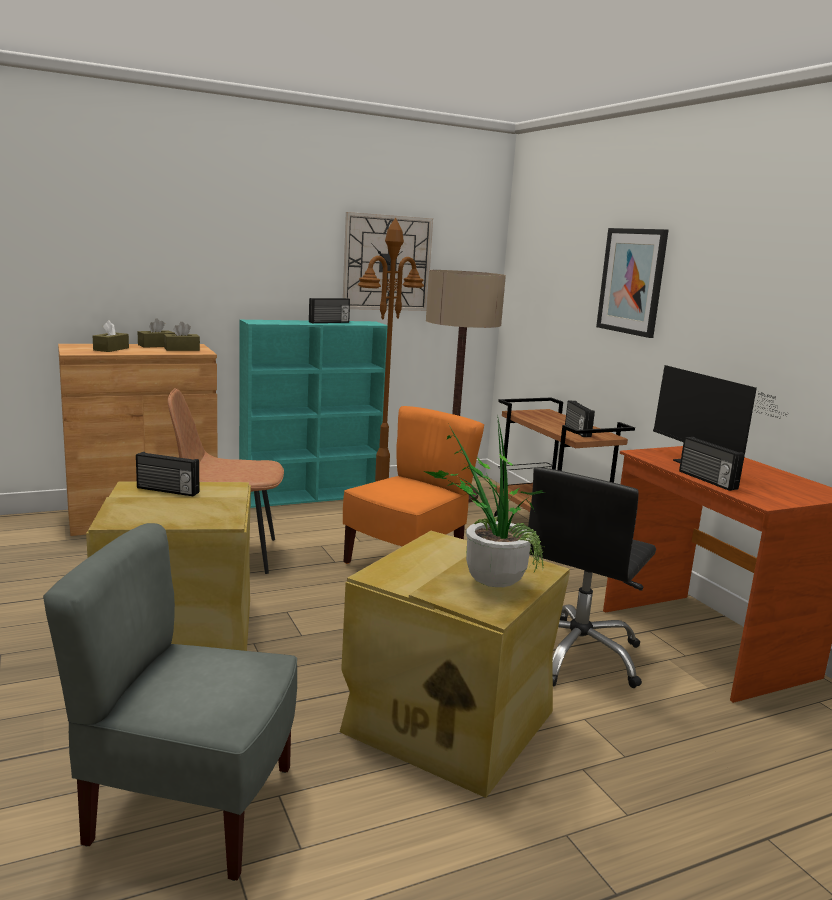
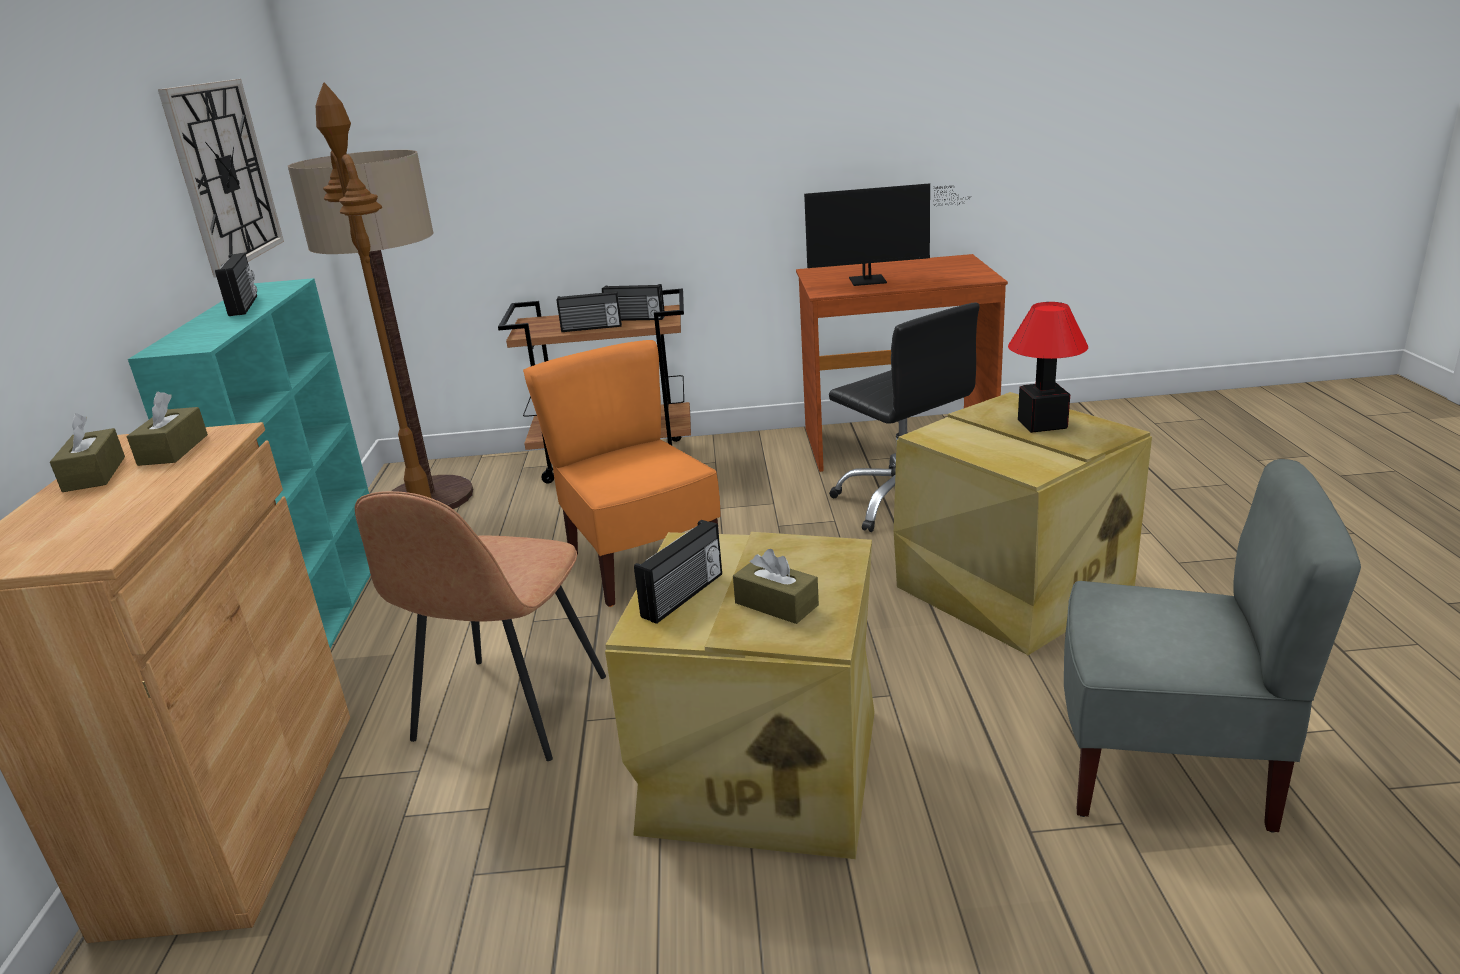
camera: 65 degrees left, 10 degrees up
(111, 349) = (92, 516): brown tissue box -> brown tissue box (776, 604)
(190, 808) = (1166, 765): grey chair -> grey chair turned 105 degrees counterclockwise
(484, 578) = (1042, 424): potted plant -> table lamp
(632, 281) = (617, 117): picture -> none
(706, 480) = (921, 284): radio -> radio (591, 328)

